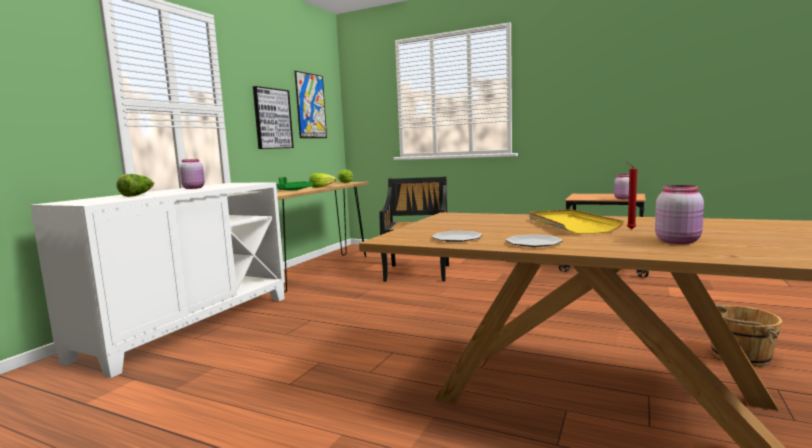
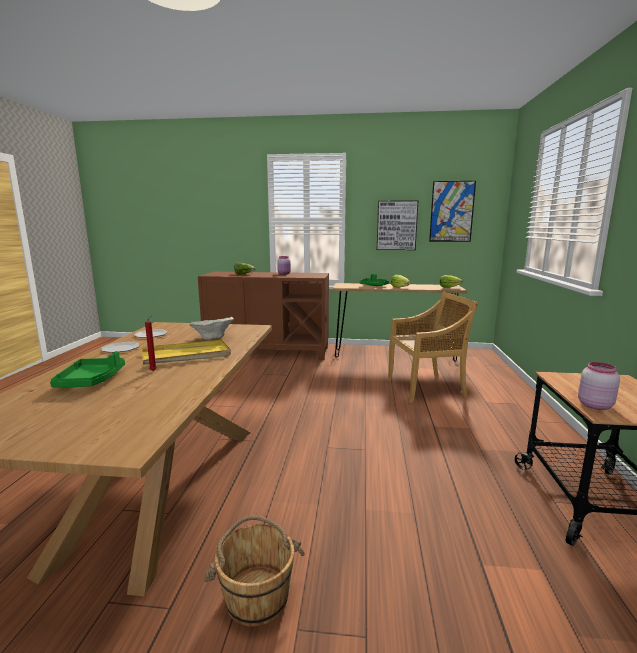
camera: 70 degrees right, 5 degrees up
(189, 326) = (268, 351): white cabinet -> brown cabinet
(417, 273) = (426, 388): black chair -> beige chair
(496, 222) = (212, 338): none -> beige bowl
(678, 241) = (92, 380): pink jar -> green tray

